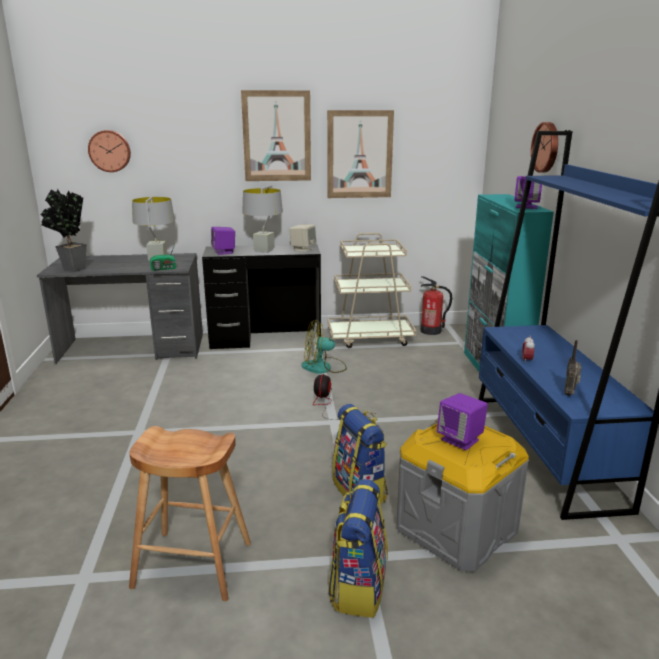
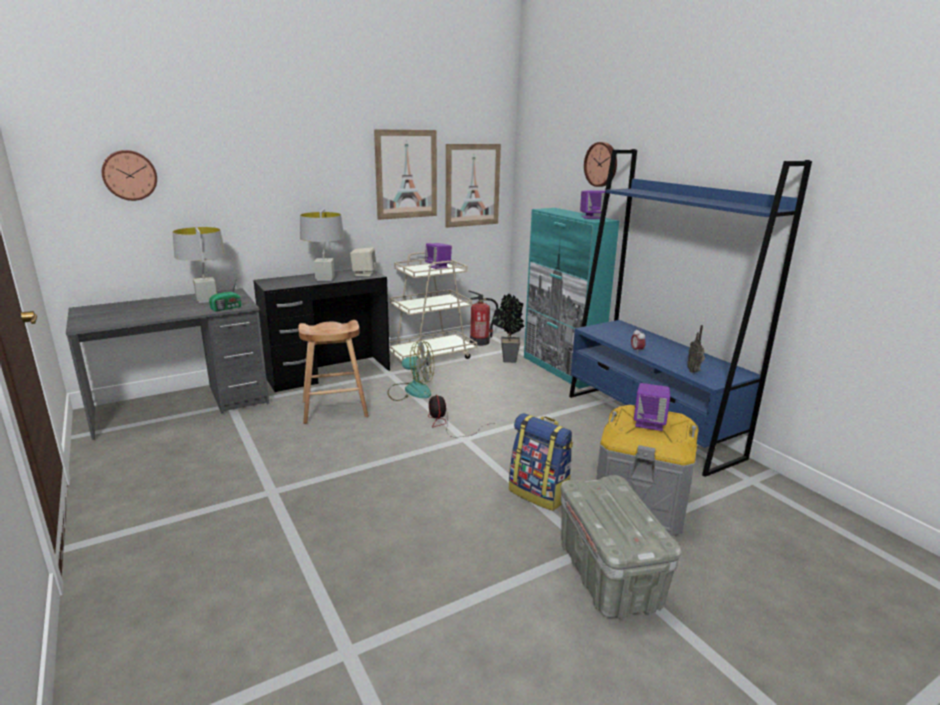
camera: 25 degrees left, 0 degrees up
(71, 269) = (106, 321): potted plant -> potted plant (508, 361)
(193, 565) = (449, 602): brown stool -> brown stool (335, 409)
(224, 252) = (283, 284): purple speaker -> purple speaker (438, 267)
(277, 136) = (324, 156): picture -> picture (472, 185)
(323, 367) = (411, 391): fan -> fan turned 135 degrees counterclockwise
(358, 587) = (607, 574): backpack -> grey storage box

